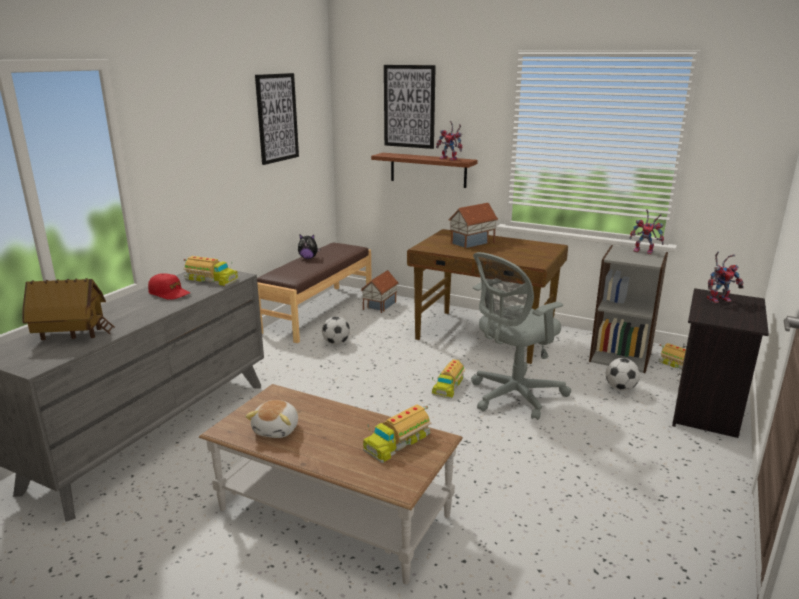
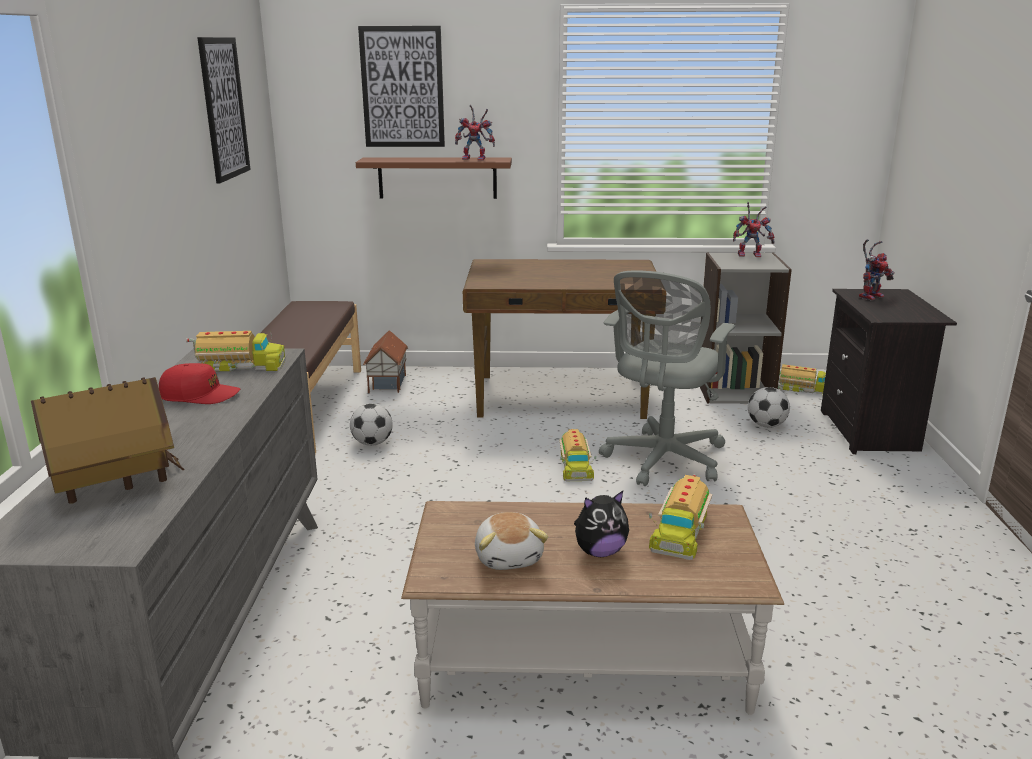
camera: 25 degrees left, 0 degrees up
(308, 258) = (281, 326): plush toy -> plush toy (599, 552)
(473, 243) = (537, 271): toy house -> none

